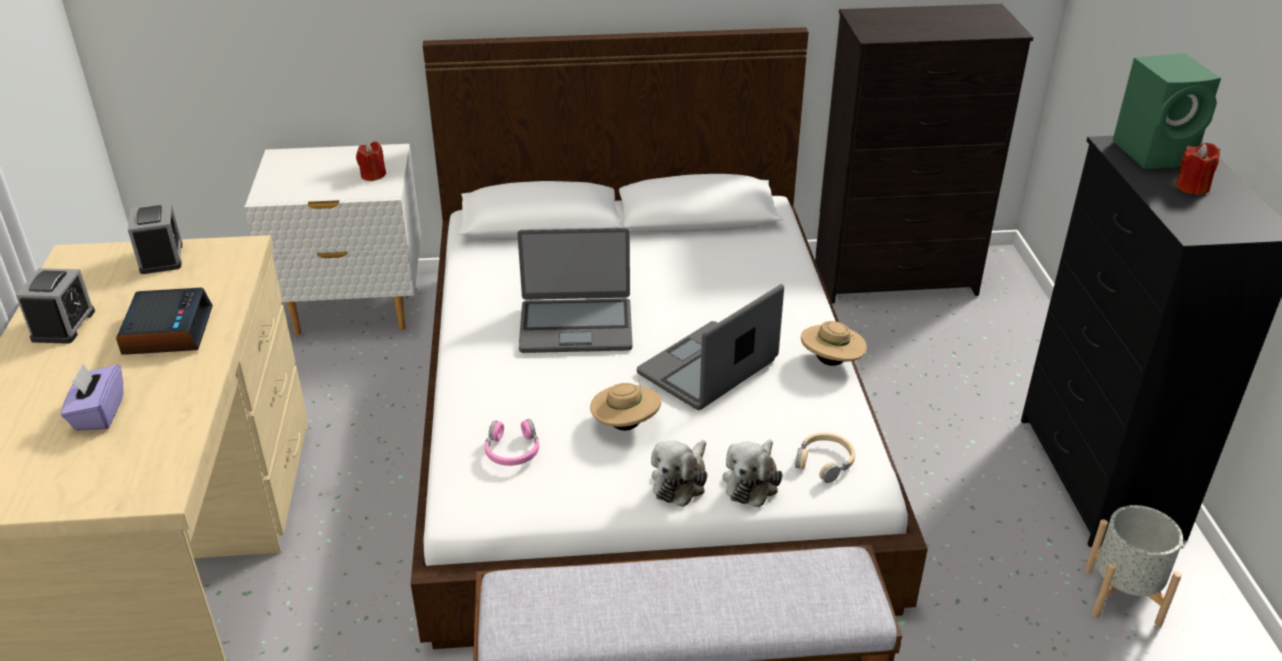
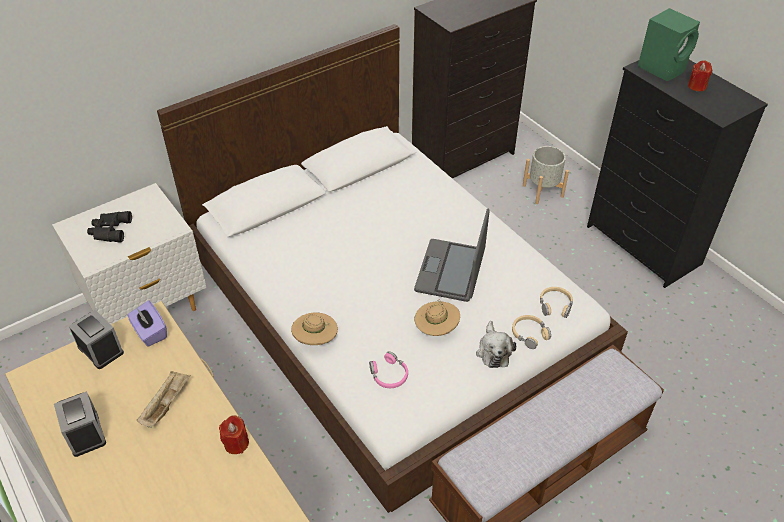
camera: 30 degrees left, 10 degrees up
(98, 413) = (184, 486): purple tissue box -> purple tissue box (150, 332)
(167, 331) = (166, 404): alarm clock -> beige tray
(314, 172) = (109, 230): none -> black binoculars
(373, 175) = (154, 218): red candle -> red candle (236, 443)
(576, 326) = (353, 273): laptop -> none
(752, 482) = (529, 334): plush toy -> beige headphones
(831, 362) = (510, 239): beige hat -> beige hat (315, 339)
(1121, 596) = (695, 309): grey planter -> grey planter (542, 191)

